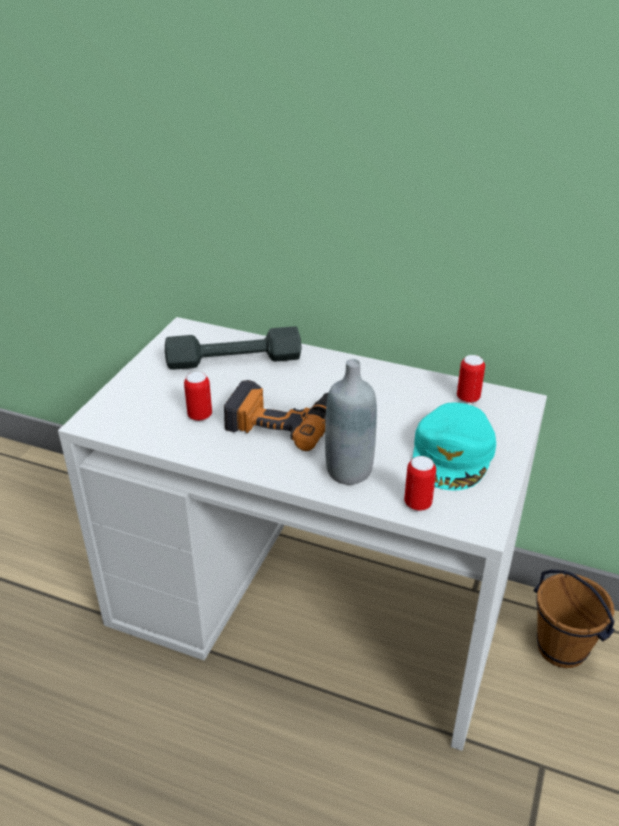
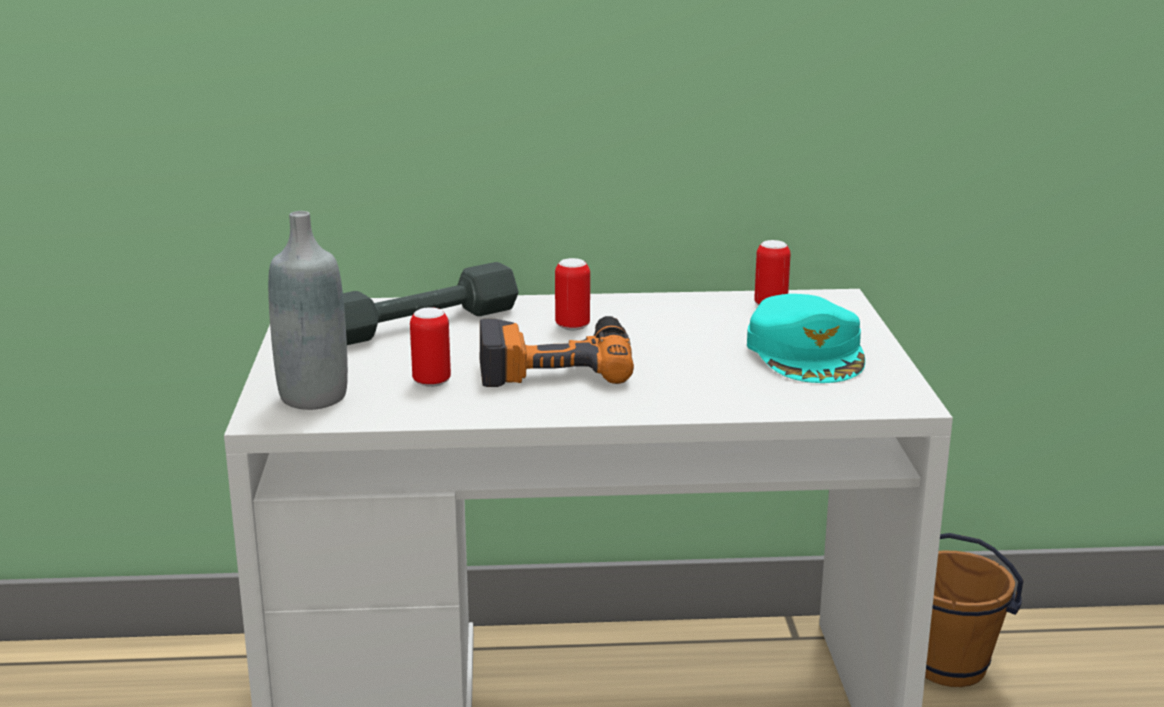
camera: 25 degrees left, 15 degrees down
(349, 471) = (695, 391): grey bottle -> grey bottle (313, 397)
(417, 504) = (812, 400): can -> can (572, 326)

